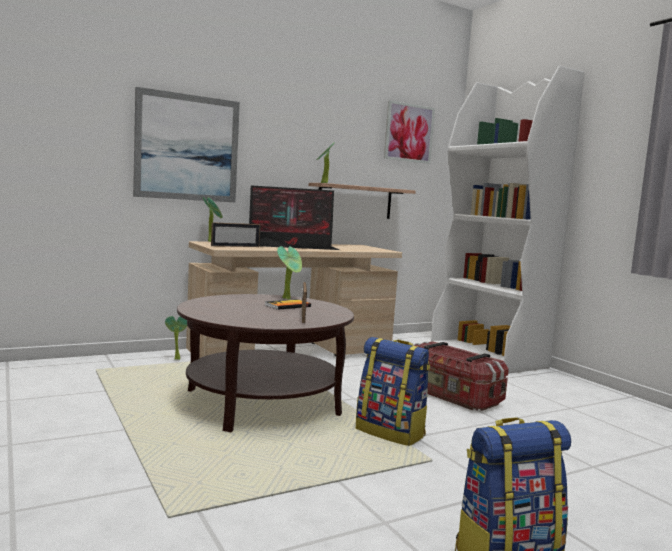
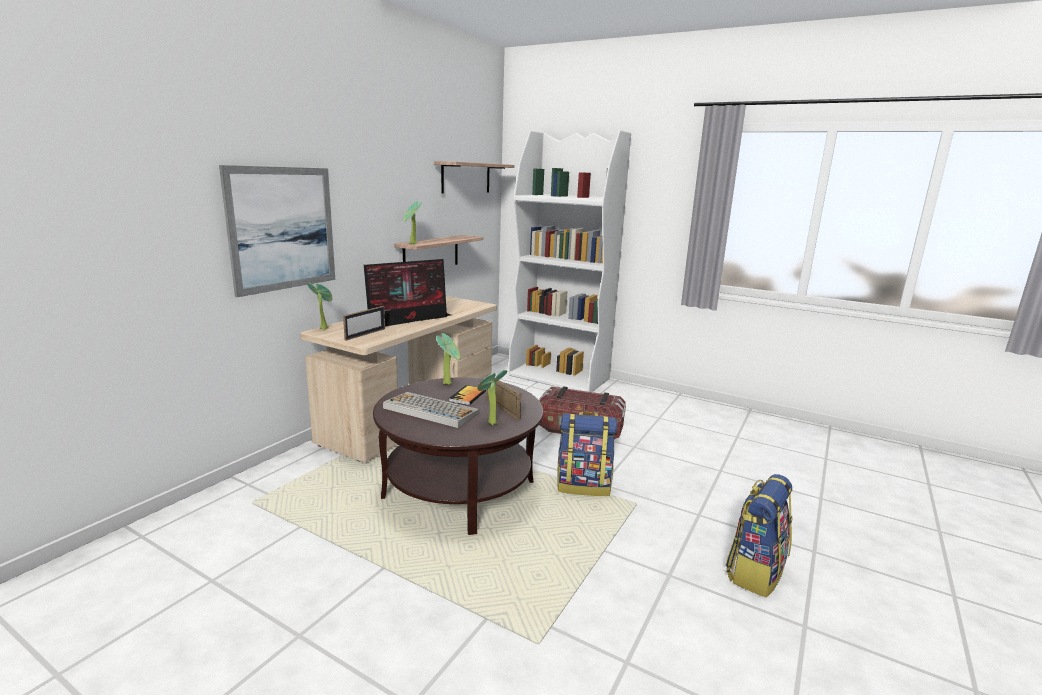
camera: 30 degrees left, 10 degrees up
(175, 358) = (314, 459): potted plant -> potted plant (490, 423)
(236, 306) = (430, 410): none -> keyboard
(408, 133) = (466, 178): picture -> shelf

